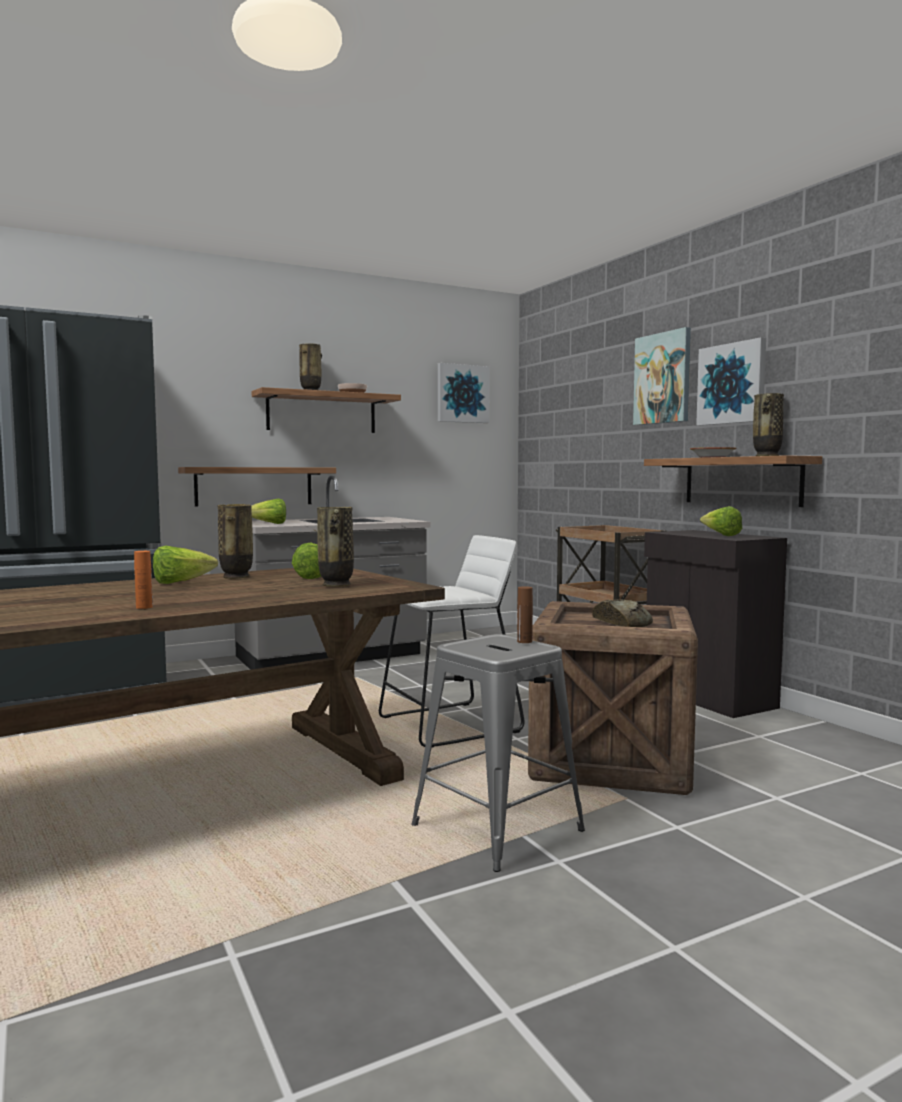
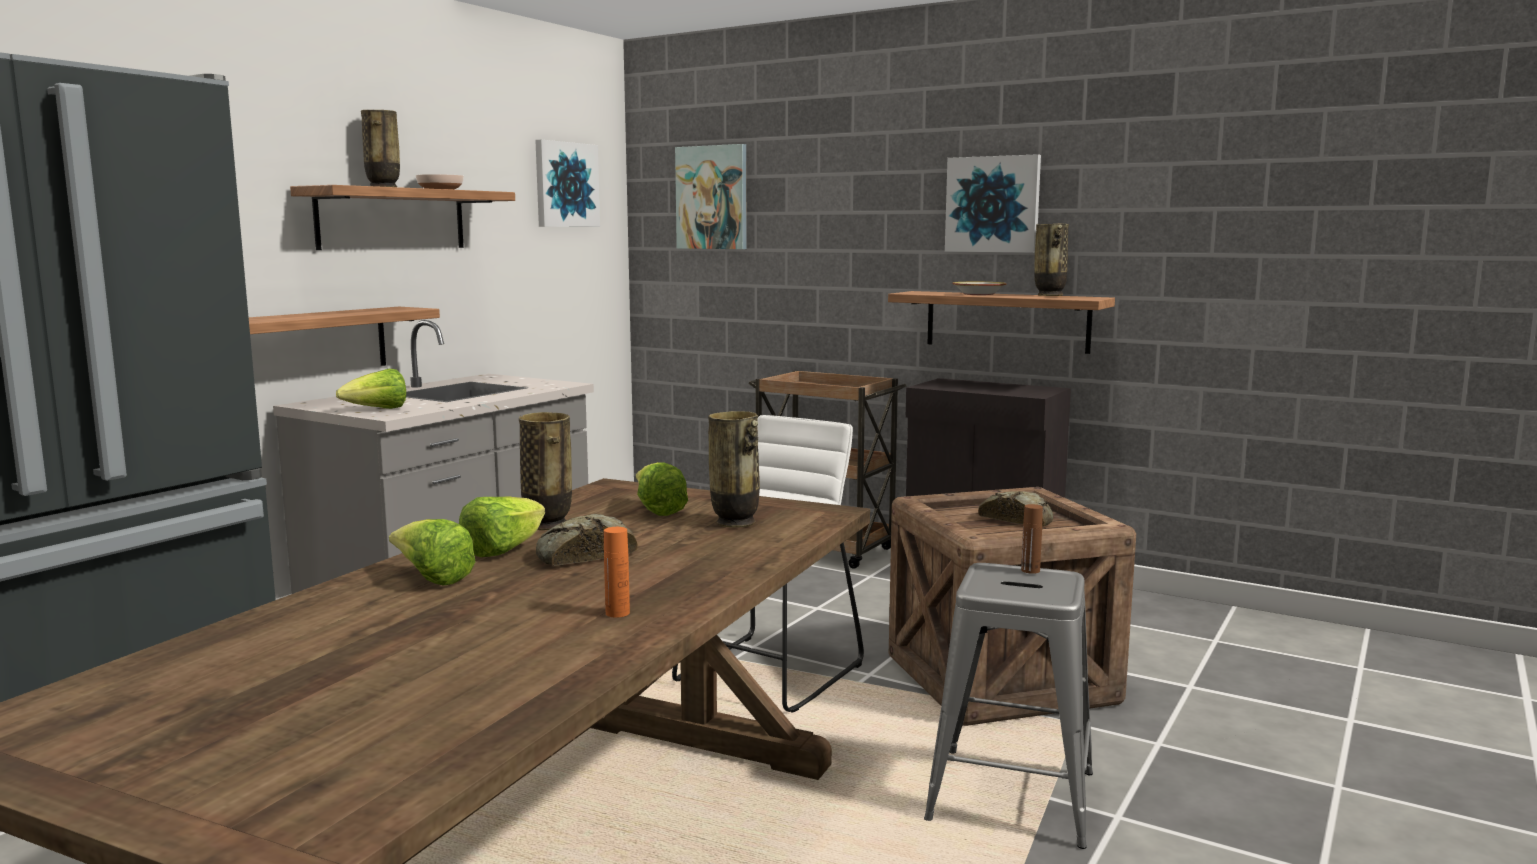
camera: 30 degrees left, 5 degrees up
(210, 588) = (583, 555): none -> bread
(663, 378) = (887, 187): picture -> picture (712, 197)
(720, 535) = (1001, 389): lettuce -> lettuce (432, 578)

